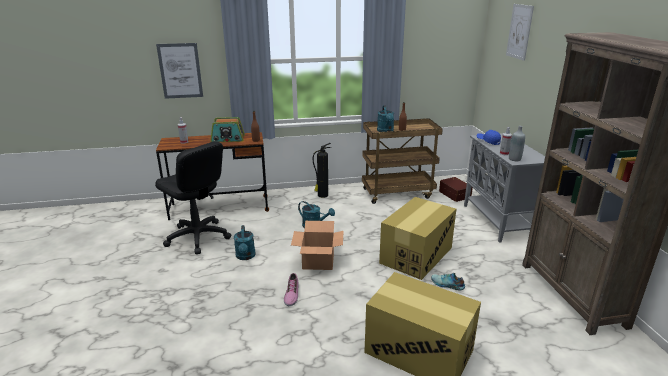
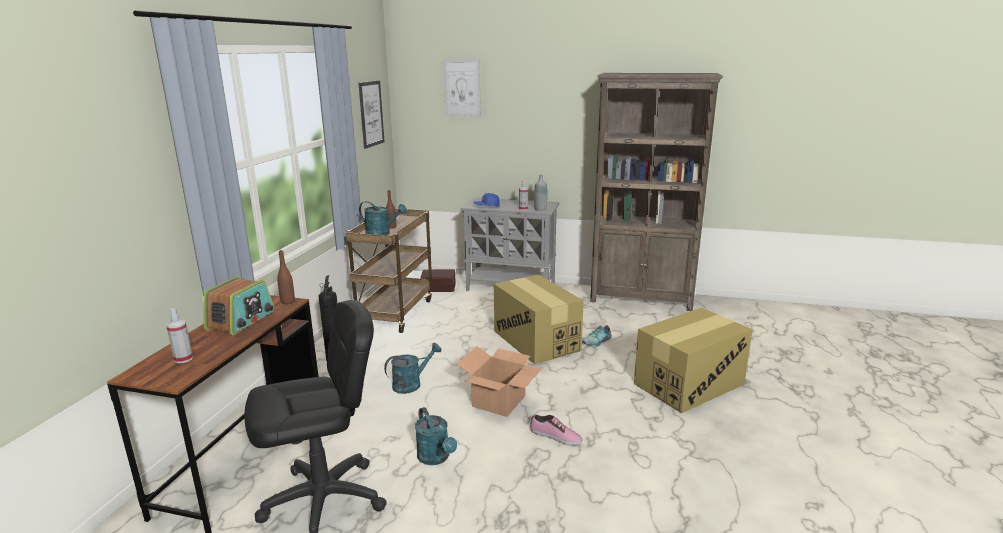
camera: 65 degrees left, 5 degrees down
(180, 71) = (87, 222): picture -> picture (371, 114)
(245, 257) = (436, 458): turquoise watering can -> turquoise watering can turned 45 degrees clockwise

